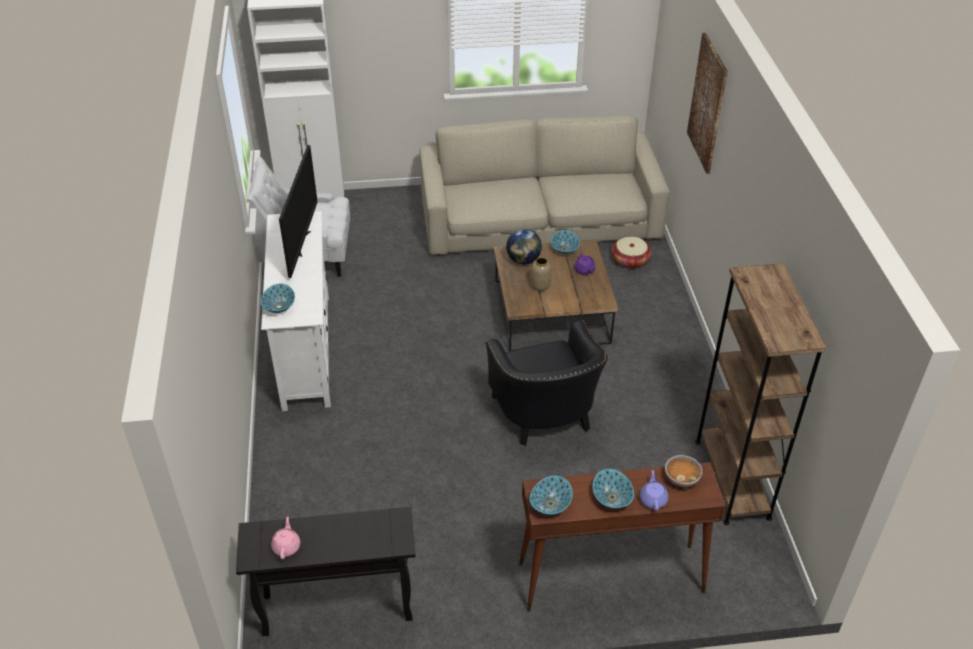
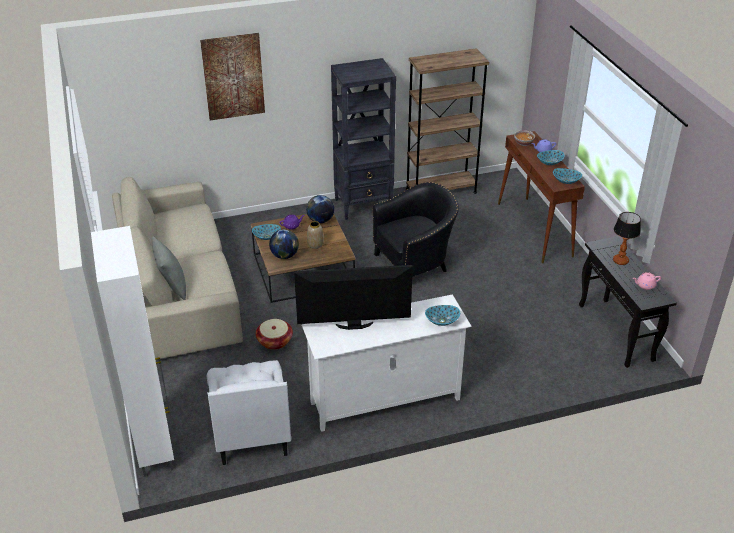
camera: 100 degrees left, 5 degrees down
(352, 536) = (621, 261): none -> table lamp
(486, 182) = (172, 287): none -> grey pillow
(592, 295) = (320, 220): none -> globe
(630, 260) = (233, 236): basket -> basket (274, 341)
(692, 383) = (364, 205): none -> black bookcase

